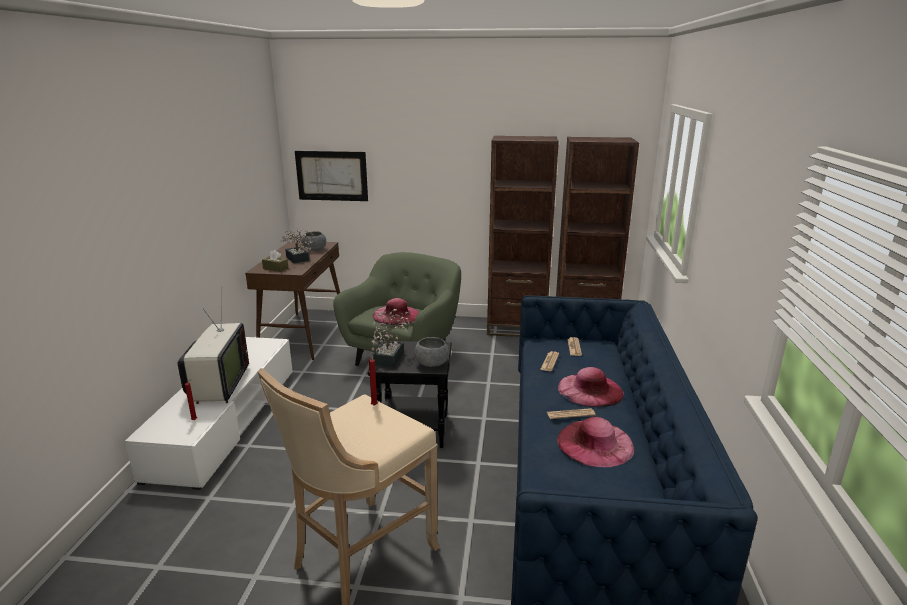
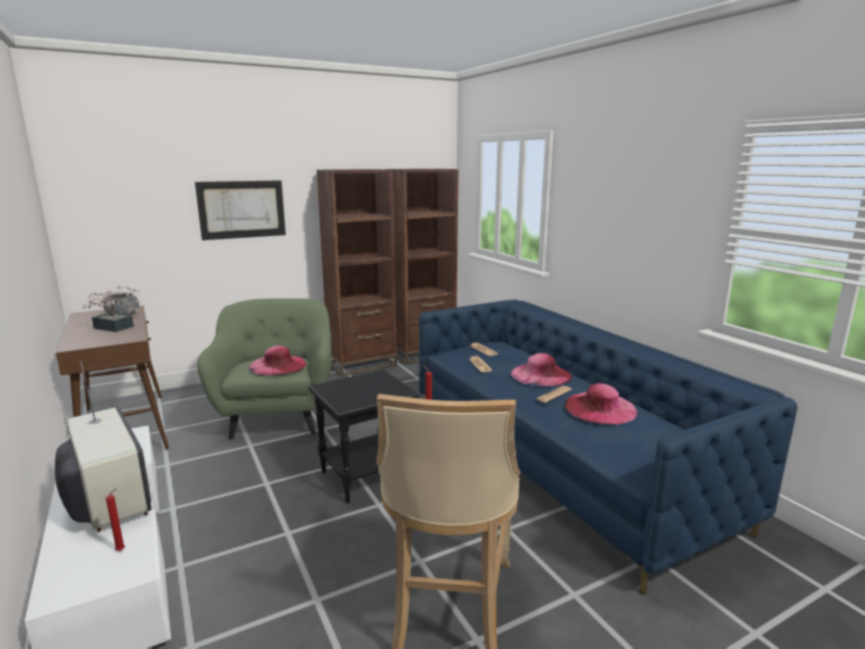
camera: 35 degrees left, 5 degrees down
(275, 268) = (97, 341): brown tissue box -> none
(331, 176) = (122, 225): picture -> picture (242, 209)
(391, 357) = (343, 395): potted plant -> none
(432, 364) = (393, 390): grey bowl -> none

